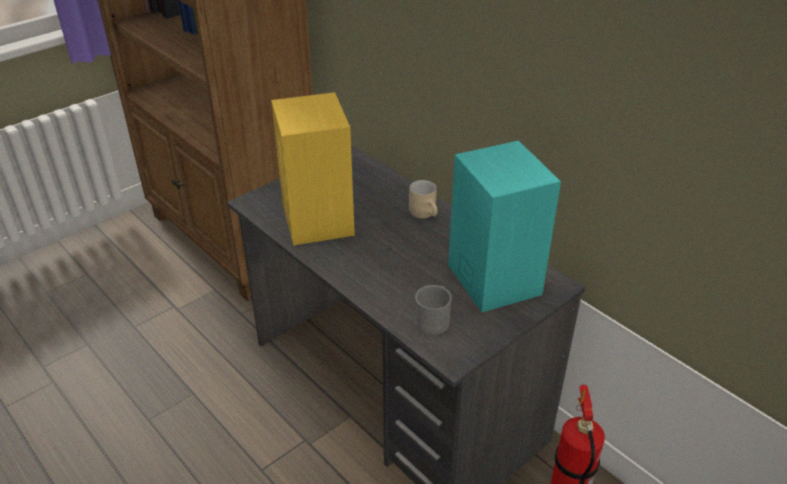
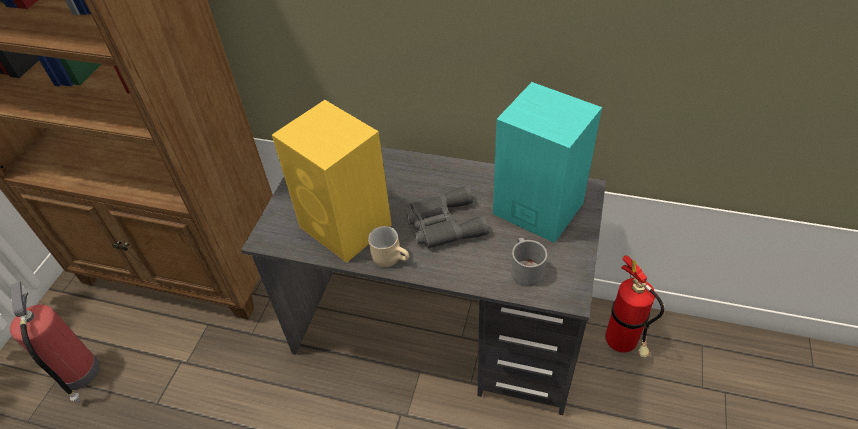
camera: 30 degrees left, 10 degrees up
(102, 278) = (79, 374): none -> fire extinguisher
(397, 254) = (443, 224): none -> grey binoculars
(426, 213) = (432, 173): beige mug -> beige mug (391, 257)

